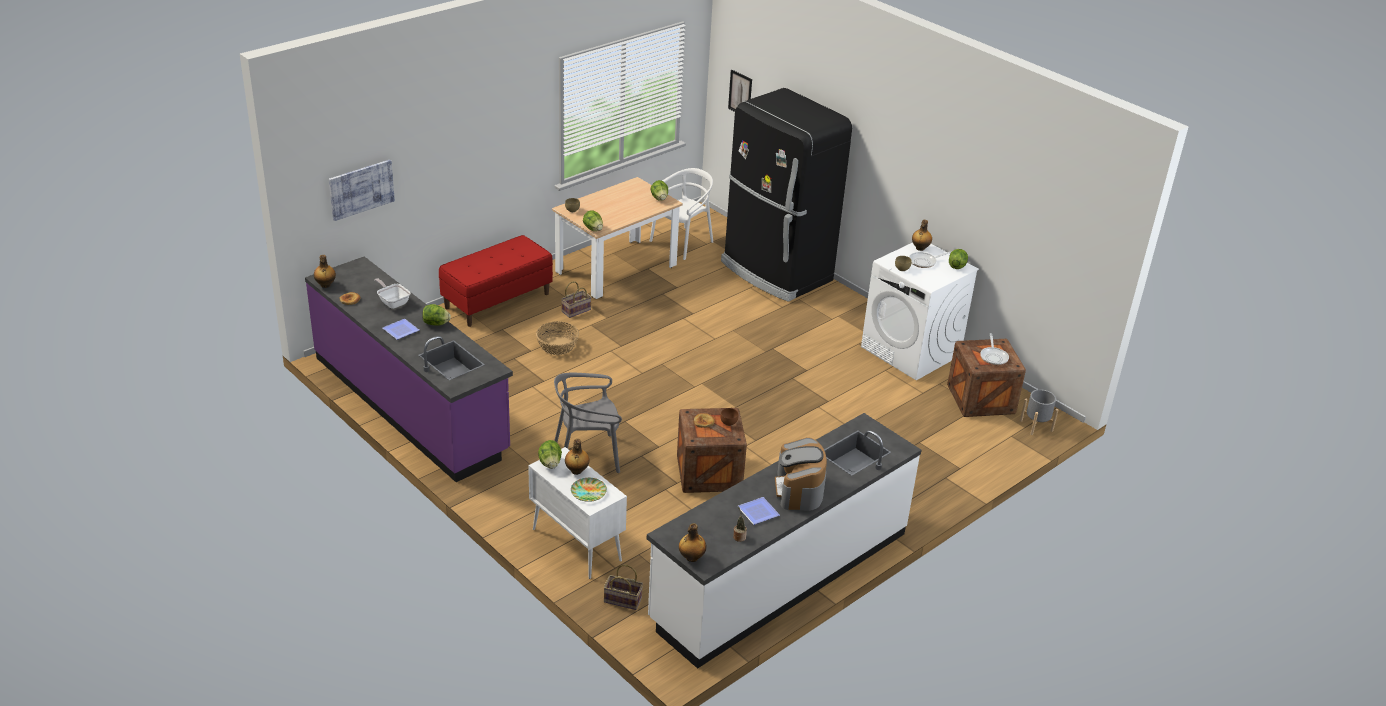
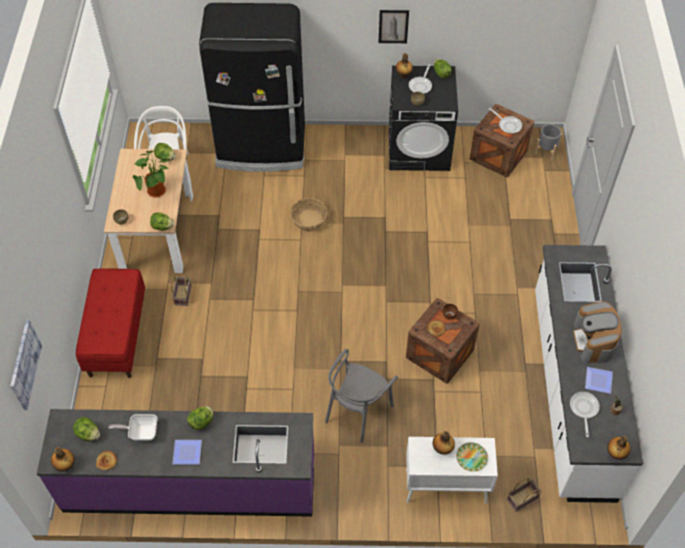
camera: 45 degrees left, 20 degrees up
(550, 463) = (420, 459): lettuce -> lettuce (88, 434)
(558, 346) = (214, 338): basket -> basket (309, 220)
(621, 211) = (157, 193): none -> potted plant
(714, 517) = (583, 409): none -> frying pan
(740, 94) = (152, 24): picture -> picture (393, 26)
(799, 490) = (593, 341): coffee machine -> coffee machine turned 45 degrees clockwise
(911, 351) = (419, 149): white washing machine -> black washing machine

